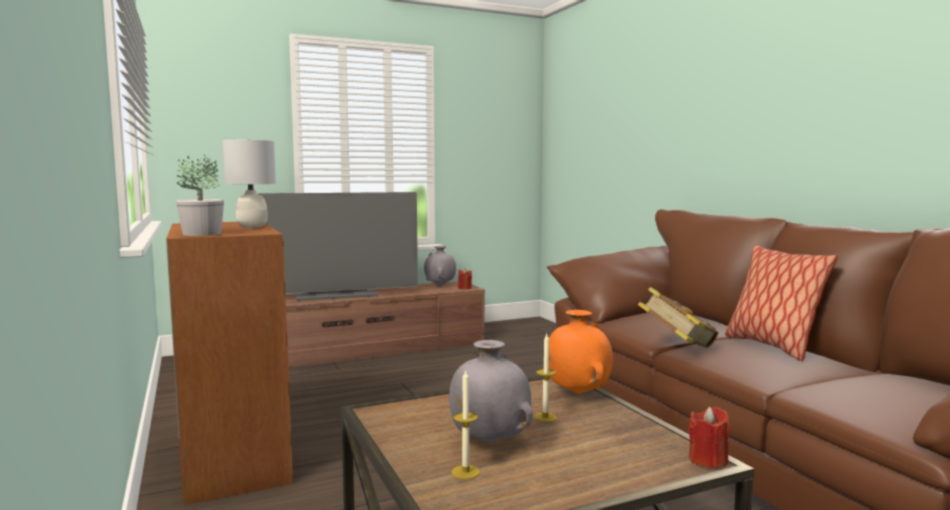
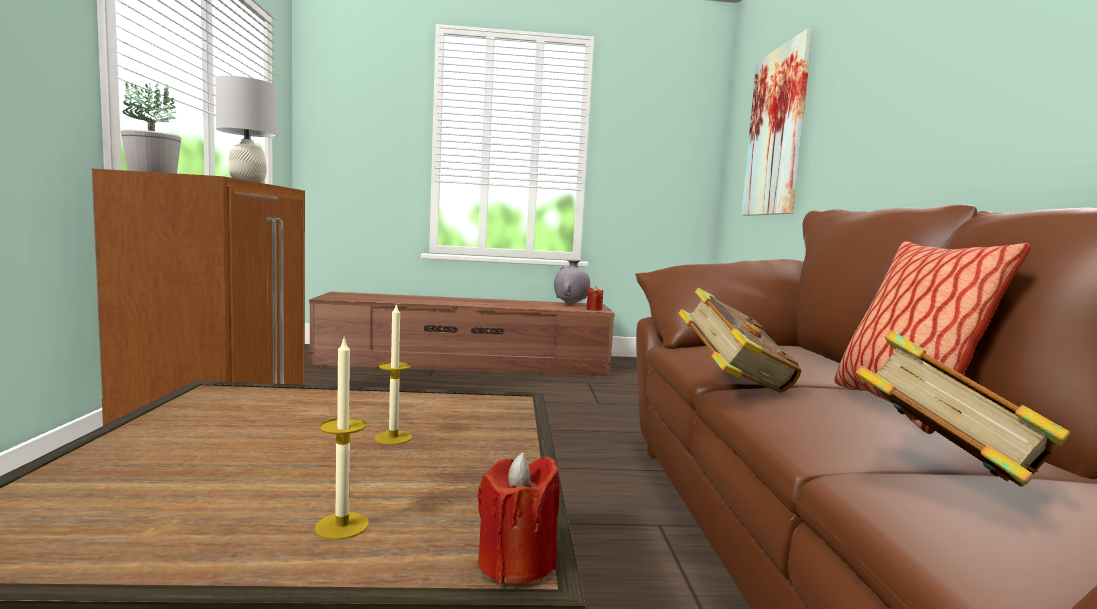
camera: 20 degrees right, 0 degrees up
(337, 295) = (452, 300): television -> none
(465, 472) = (123, 483): candle -> candle (342, 526)
(489, 442) = (249, 452): grey vase -> none
(577, 393) = (500, 418): orange vase -> none
(599, 136) = (776, 132): none -> picture
(828, 384) = (944, 478): none -> book

